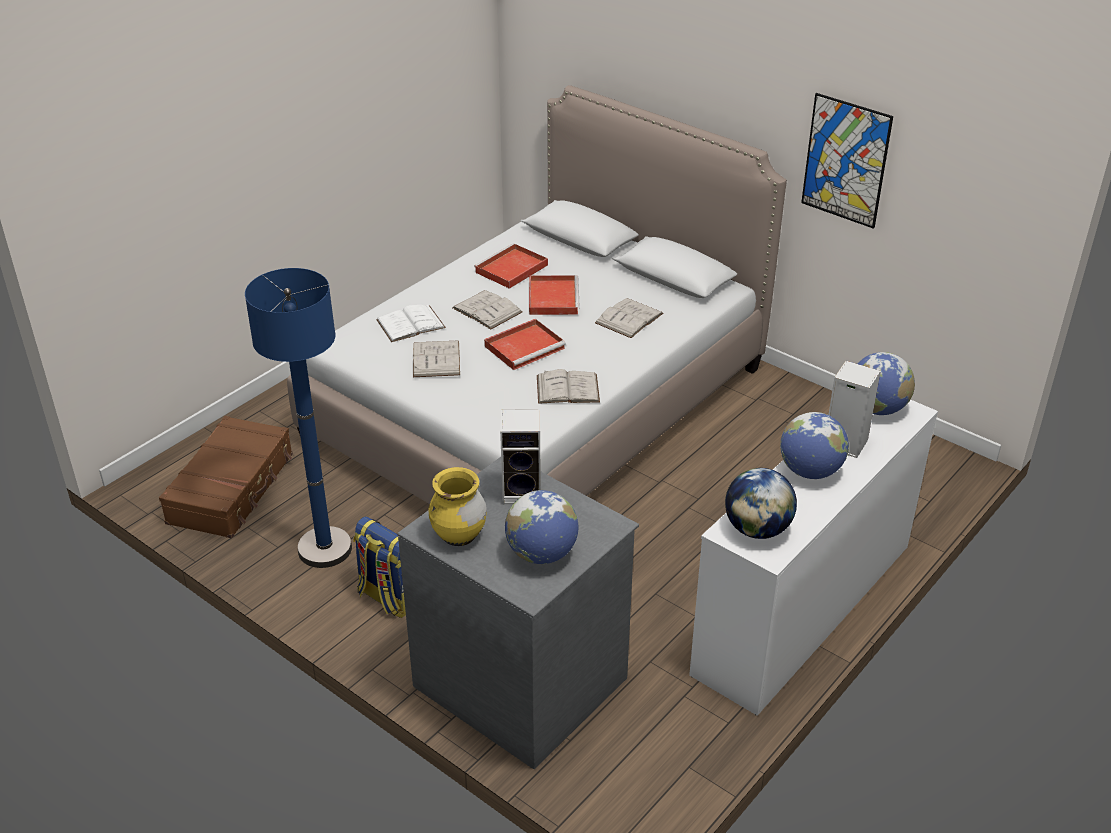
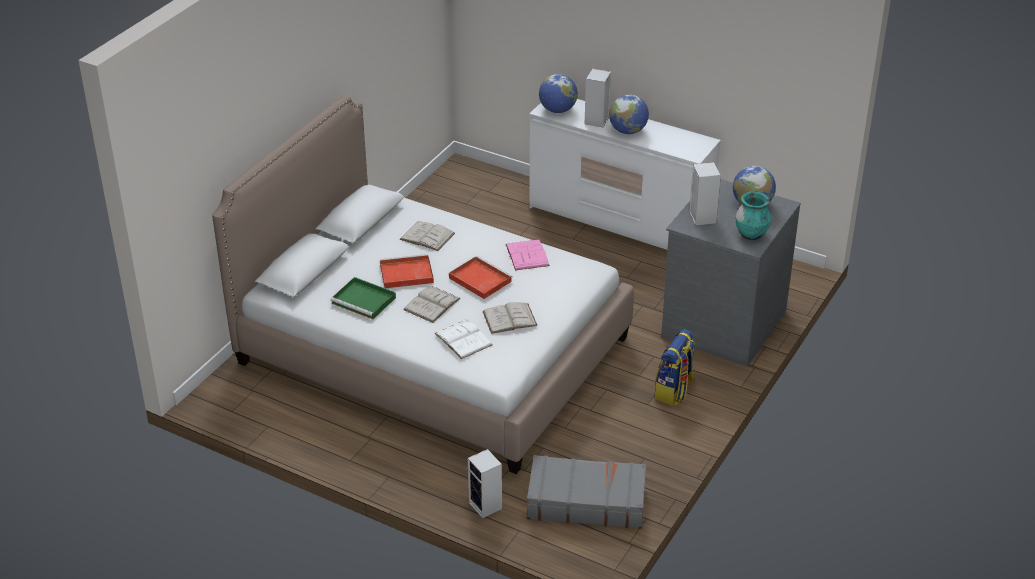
camera: 100 degrees left, 0 degrees up
(232, 488) = (586, 501): brown suitcase -> grey suitcase
(265, 417) = (486, 506): none -> speaker
(325, 549) = (638, 433): blue floor lamp -> none
(459, 536) = (751, 234): yellow vase -> turquoise vase
(511, 269) = (365, 300): red tray -> green tray
(567, 388) = (527, 255): white book -> pink book
(757, 529) = (686, 146): globe -> none
(845, 161) = (368, 58): picture -> none

